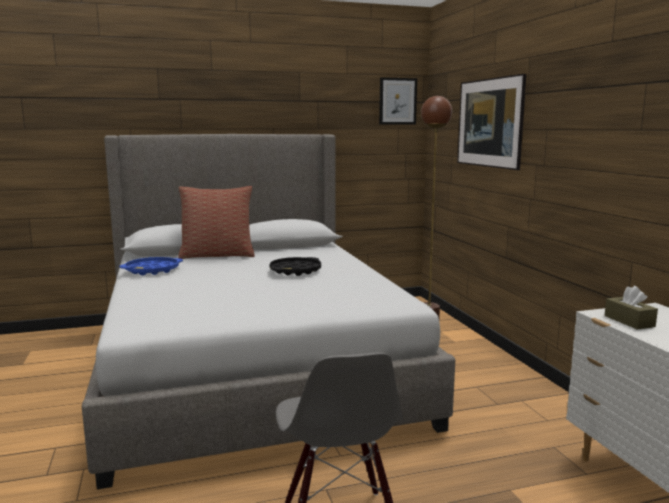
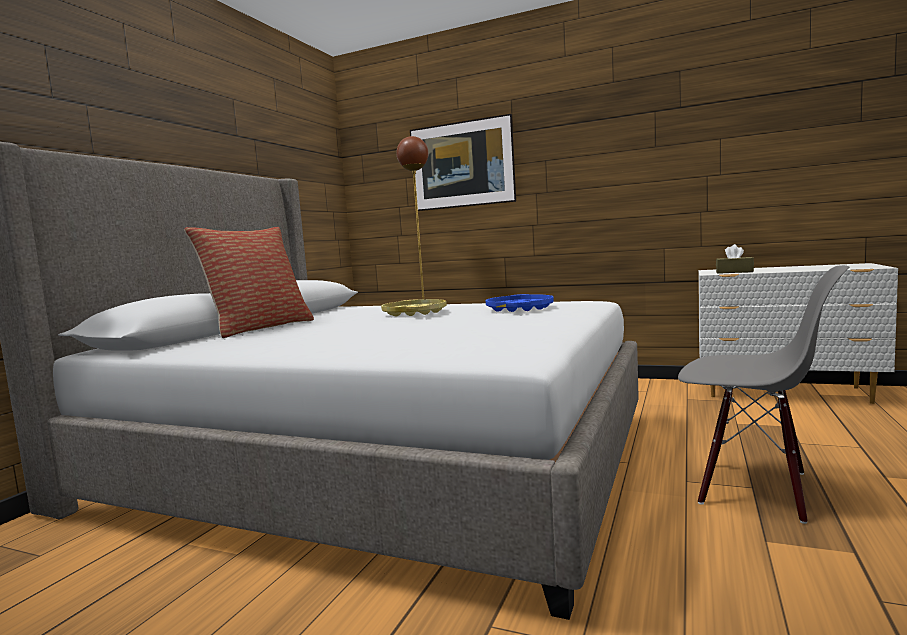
camera: 50 degrees left, 5 degrees down
(152, 270) = (247, 345): blue tray -> blue tray (520, 308)
(295, 270) = (414, 313): black tray -> yellow tray
(397, 101) = (322, 152): picture -> none

